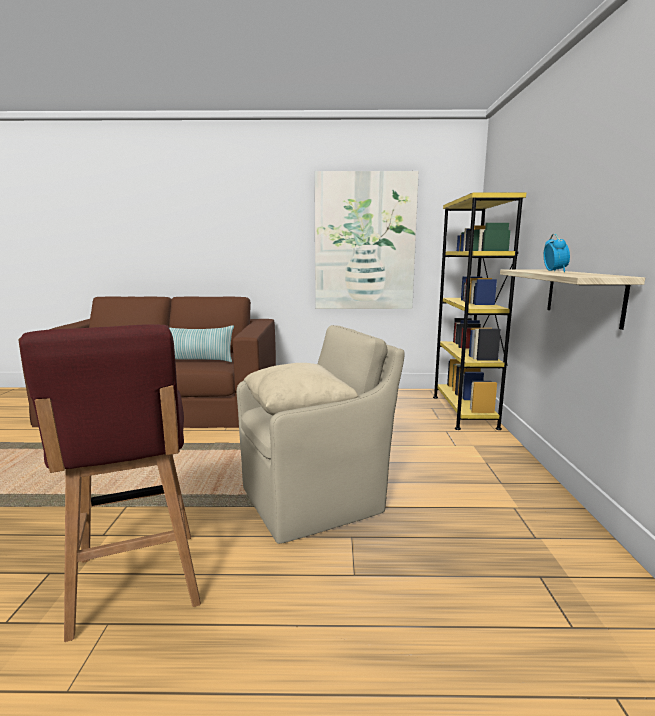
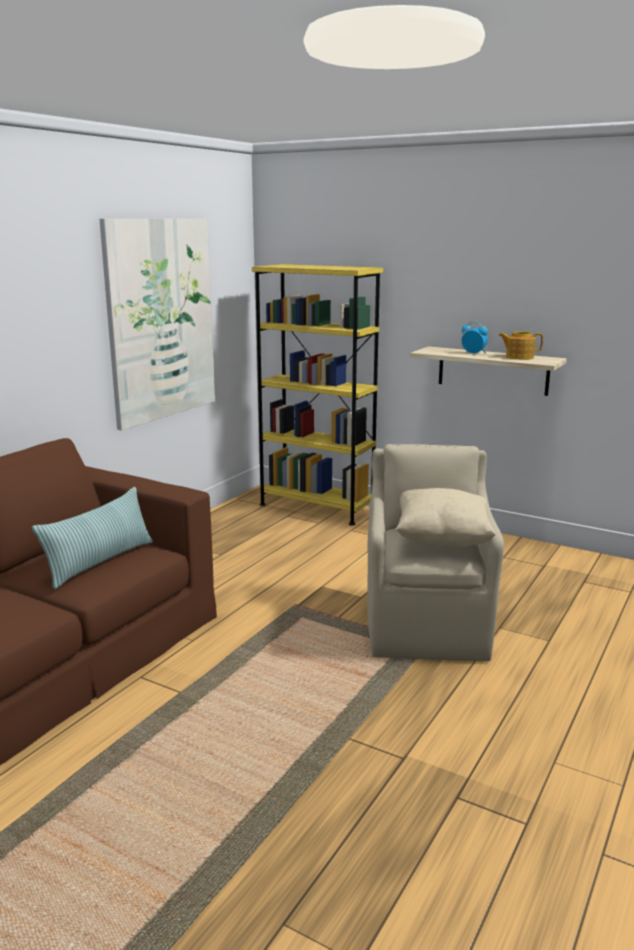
camera: 60 degrees left, 5 degrees up
(136, 583) = (506, 742): red stool -> none
(582, 274) = (519, 357): none -> teapot

